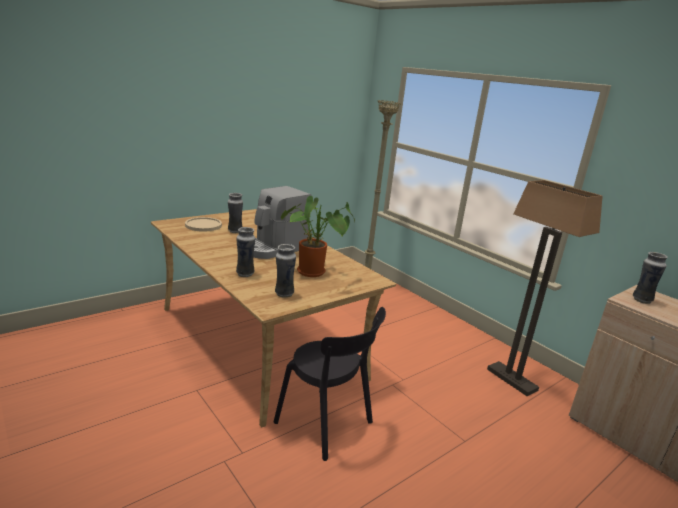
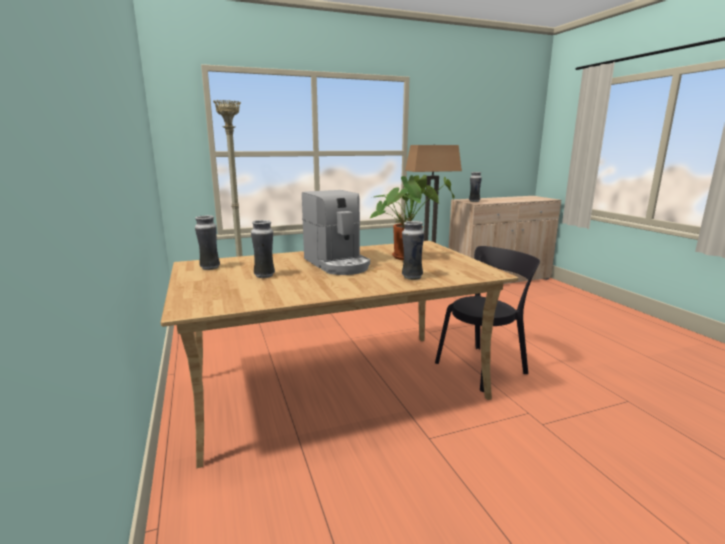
camera: 70 degrees left, 5 degrees down
(203, 225) = (223, 289): beige plate -> none
(284, 294) = (460, 267): vase -> vase (210, 268)

